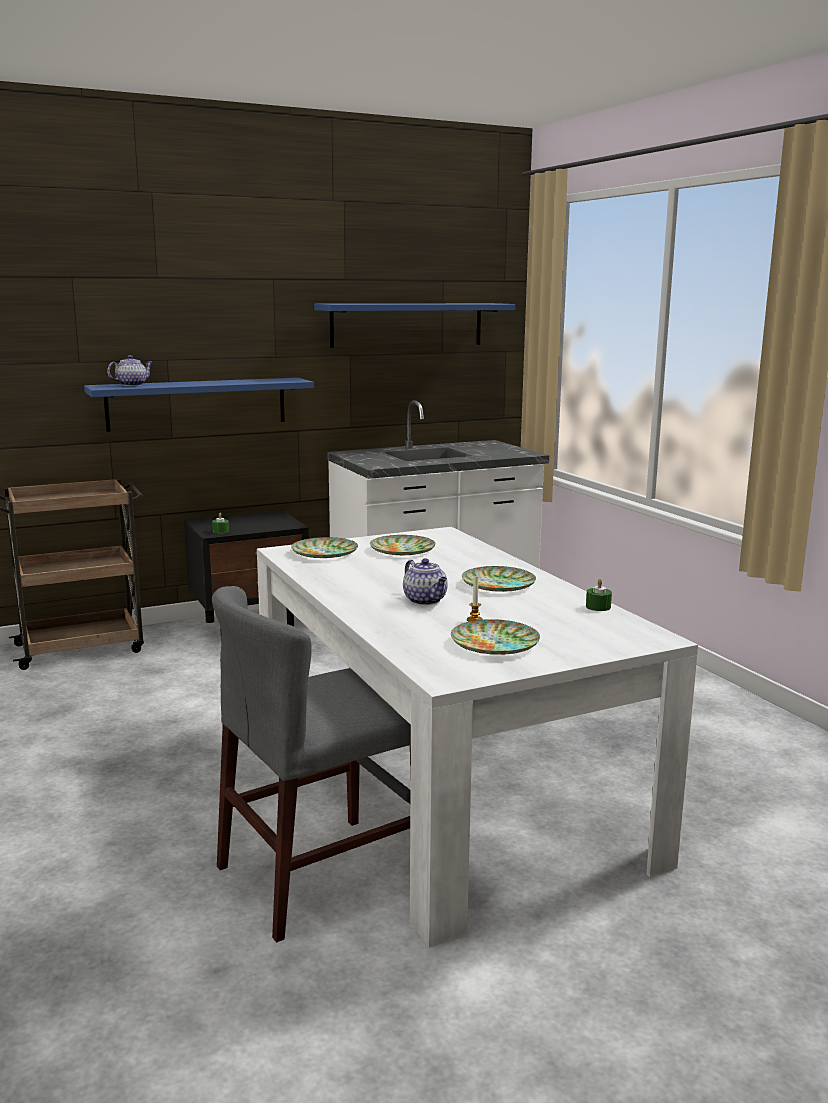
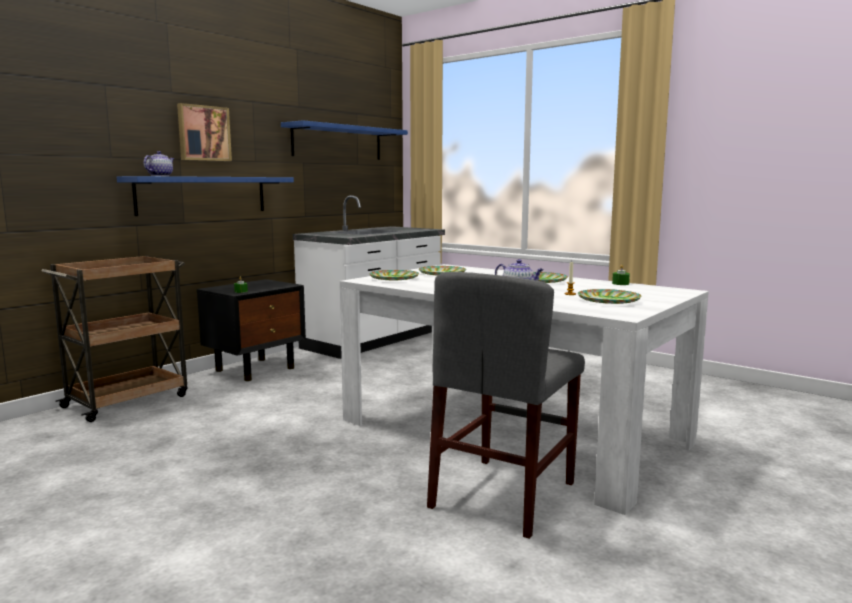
camera: 25 degrees left, 5 degrees down
(199, 326) = (203, 133): none -> picture

